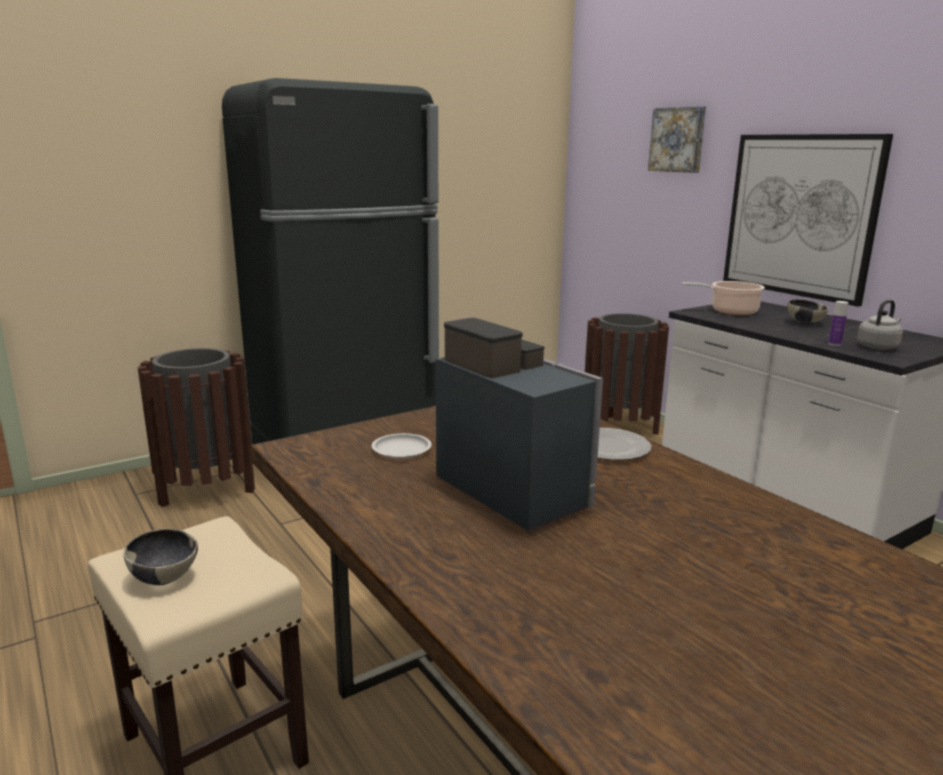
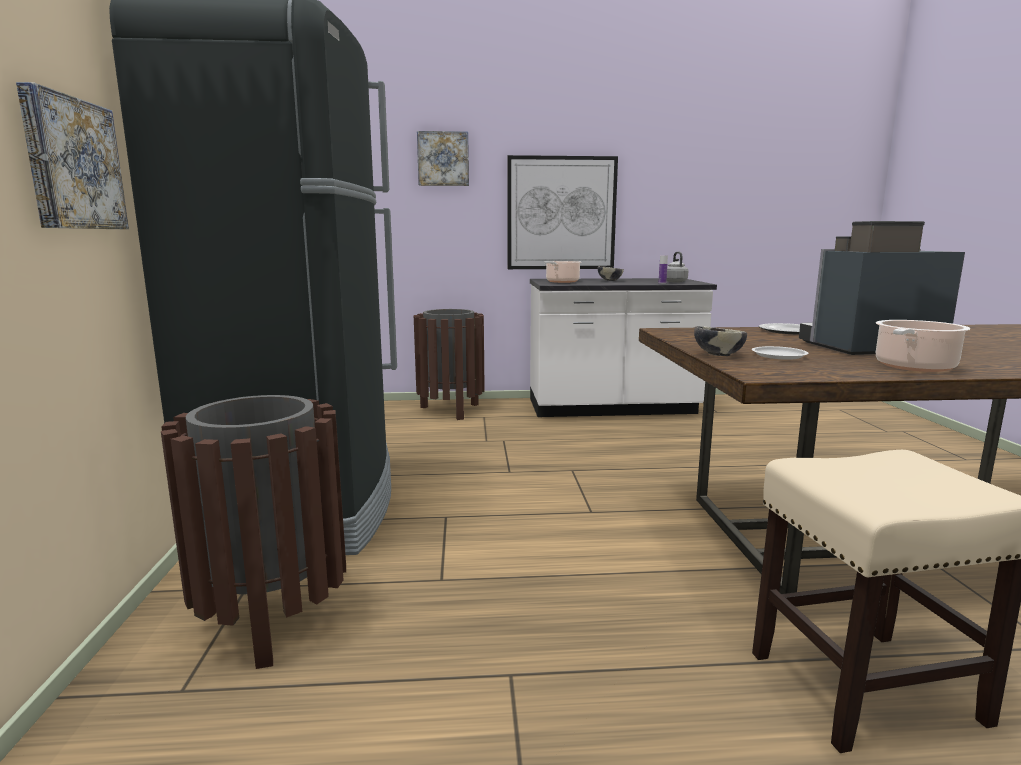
camera: 60 degrees left, 5 degrees down
(164, 577) = (920, 490): bowl -> bowl (718, 355)
(176, 200) = (71, 164): none -> picture
(391, 511) = (913, 367): none -> cooking pot

